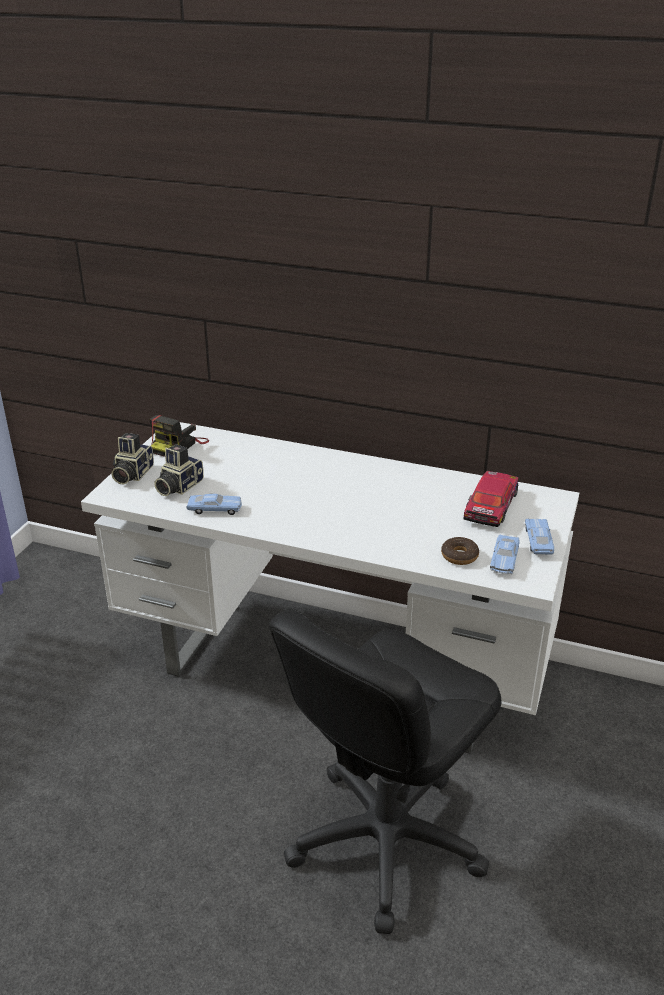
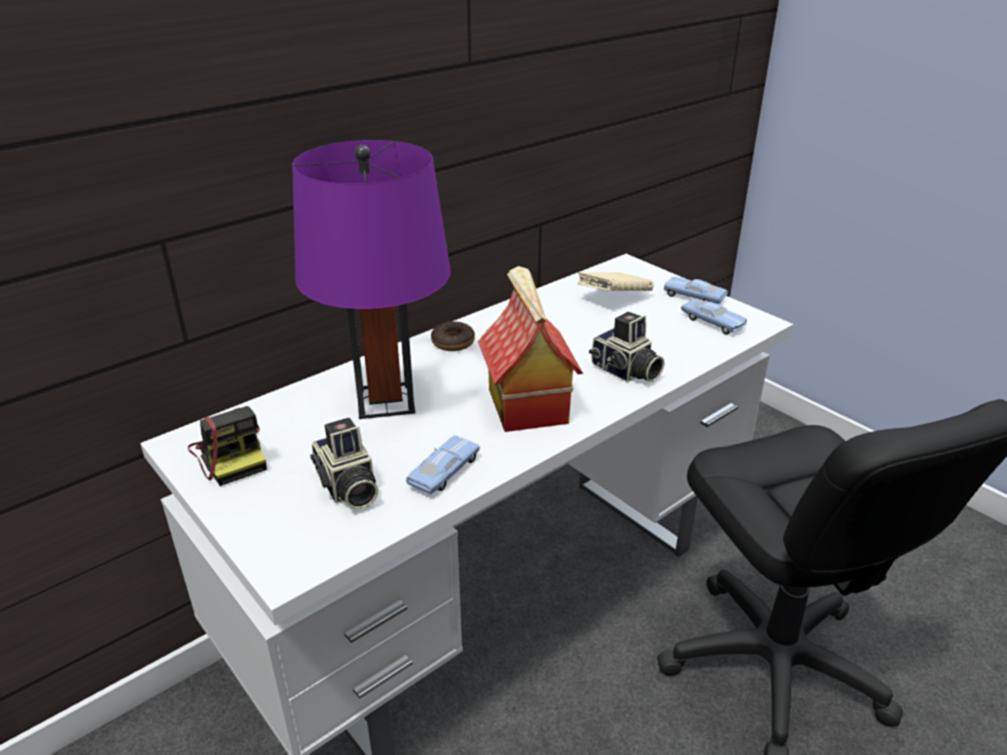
camera: 60 degrees left, 0 degrees up
(131, 474) = (256, 525): camera -> camera (625, 371)
(265, 468) = (386, 401): none -> purple table lamp
(306, 514) = (525, 405): none -> toy house
(459, 556) = (689, 341): donut -> donut (453, 342)
(490, 507) = (613, 298): toy car -> beige book

